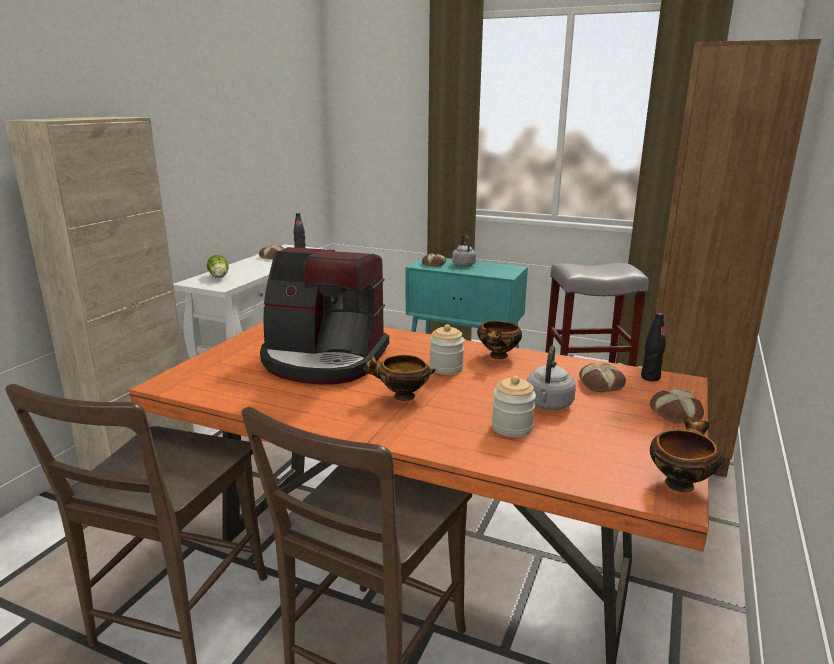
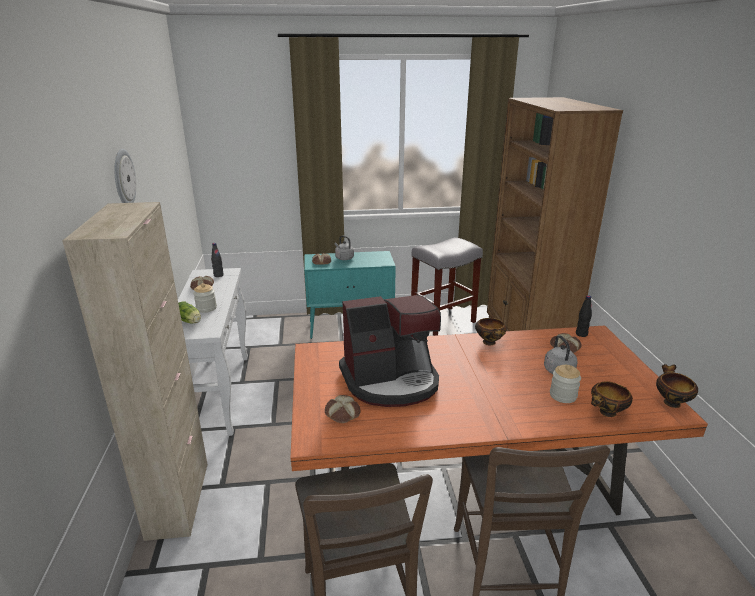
camera: 30 degrees left, 5 degrees up
(163, 107) = (123, 178): none -> wall clock
(401, 397) = (479, 395): bowl -> bowl (607, 413)
(446, 368) = (473, 362): jar -> jar (206, 308)
(674, 413) = (619, 356): bread -> bread (342, 413)

